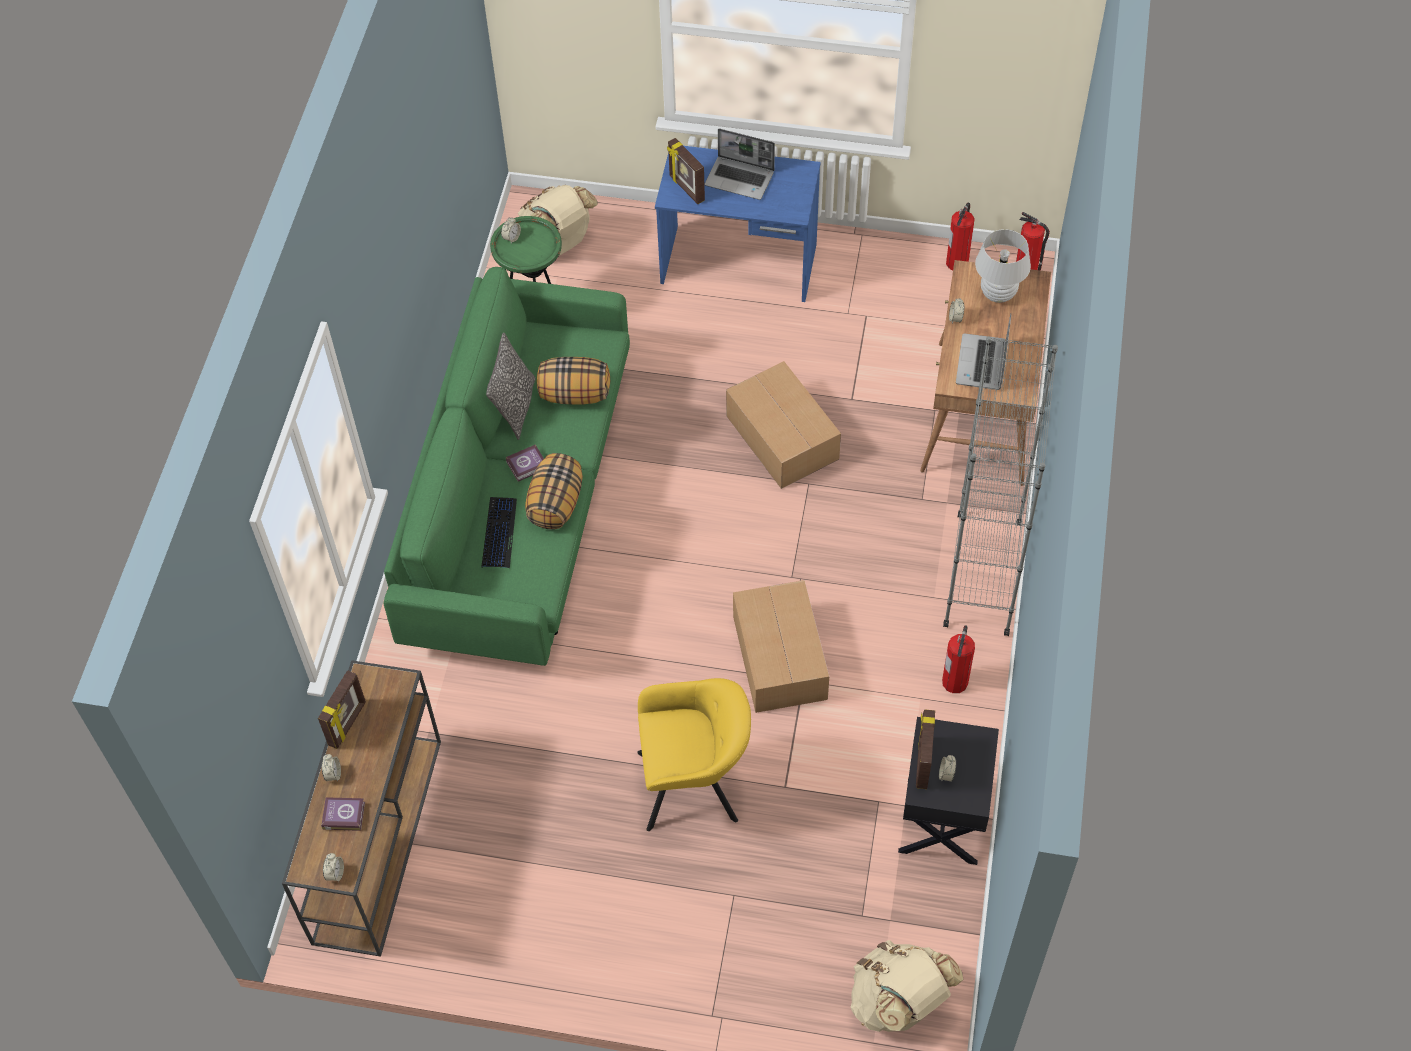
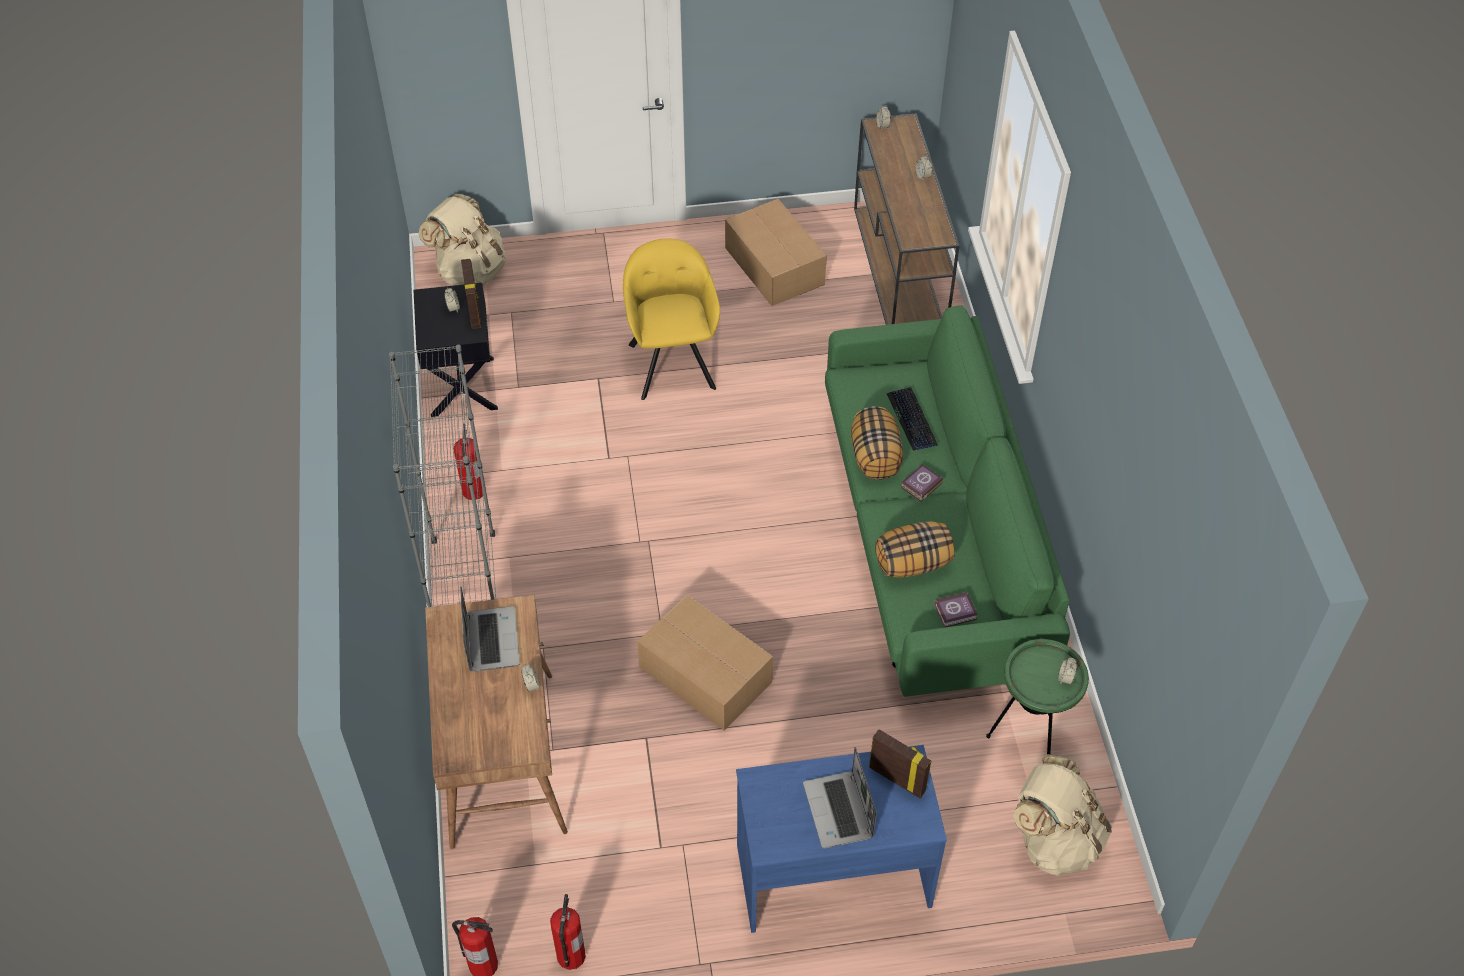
camera: 160 degrees right, 5 degrees down
(343, 815) = (899, 156): book -> book (956, 612)
(348, 724) = (933, 206): picture frame -> none
(515, 407) = (964, 537): pillow -> none
(694, 785) = (672, 361): yellow armchair -> yellow armchair turned 105 degrees clockwise
(740, 179) = (839, 811): laptop -> laptop turned 105 degrees counterclockwise
(779, 659) = (635, 469): cardboard box -> cardboard box (774, 264)
(998, 294) = (489, 728): white table lamp -> none

